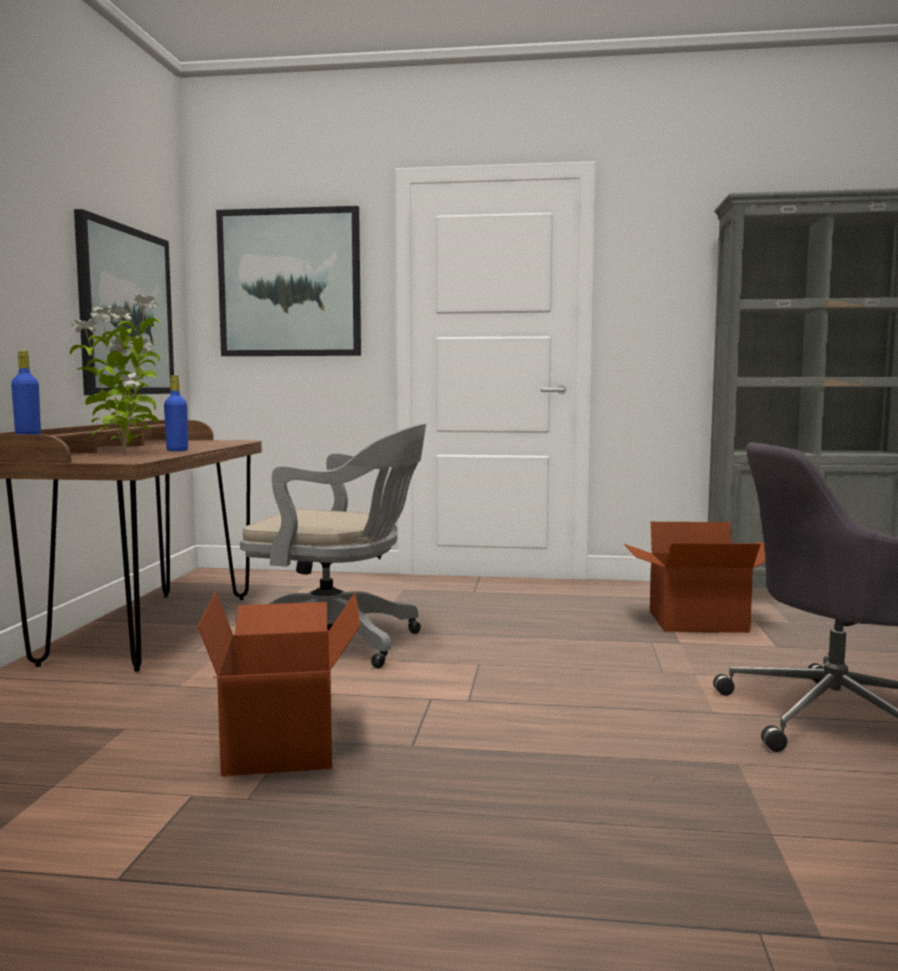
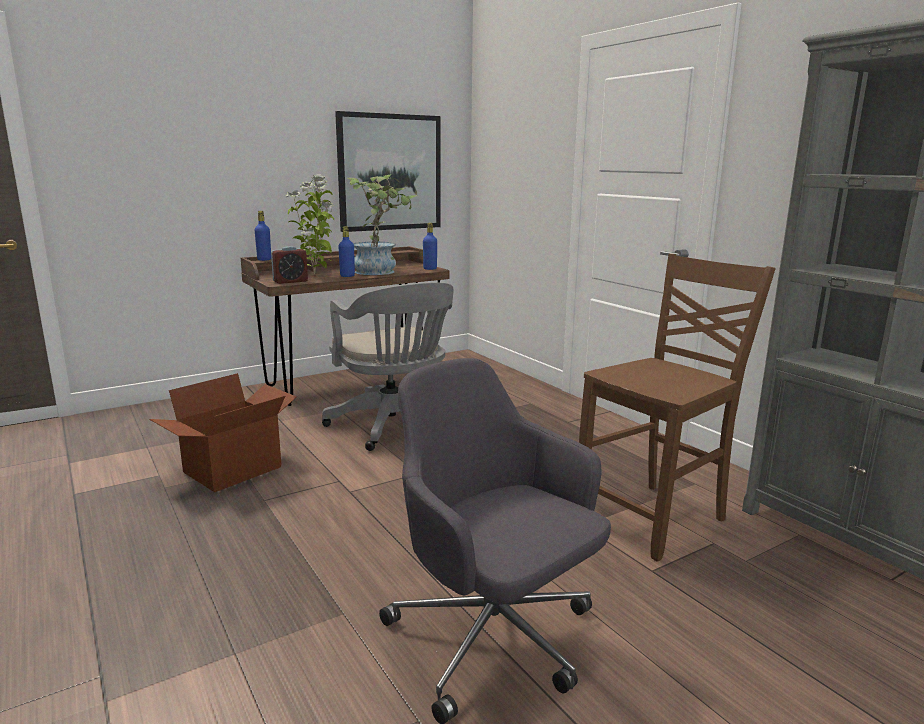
camera: 50 degrees right, 10 degrees up
(135, 459) = (290, 281): none -> alarm clock
(189, 446) = (381, 271): none -> potted plant
(234, 441) = (430, 269): none -> blue bottle
(290, 283) = (517, 143): picture -> none
(698, 622) = (654, 518): cardboard box -> brown chair

